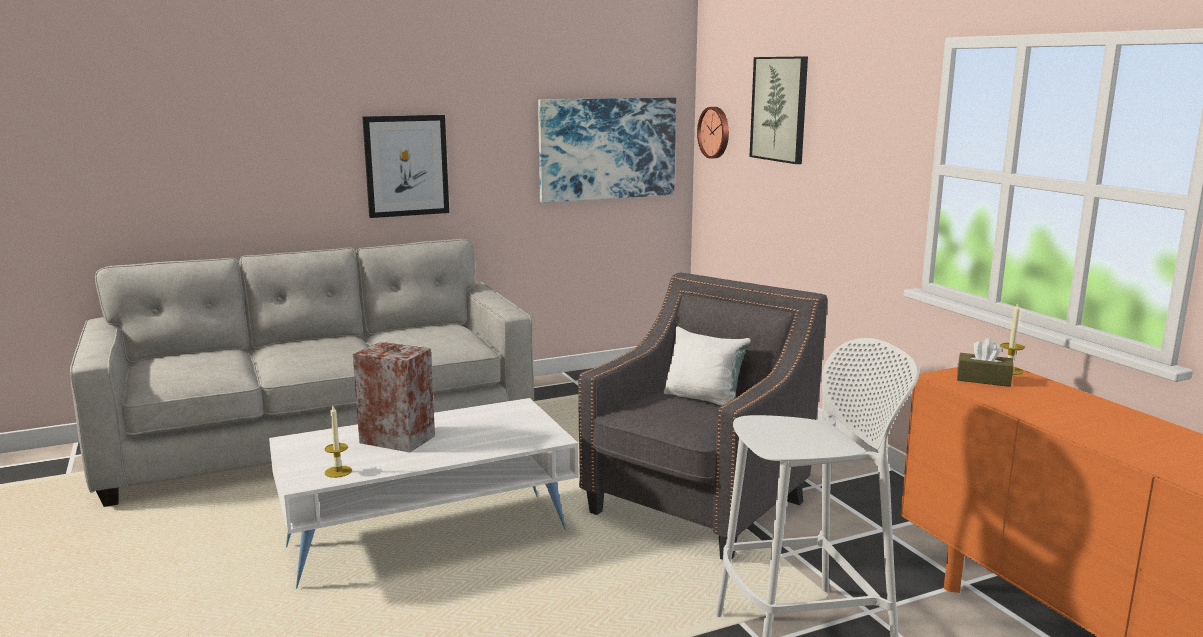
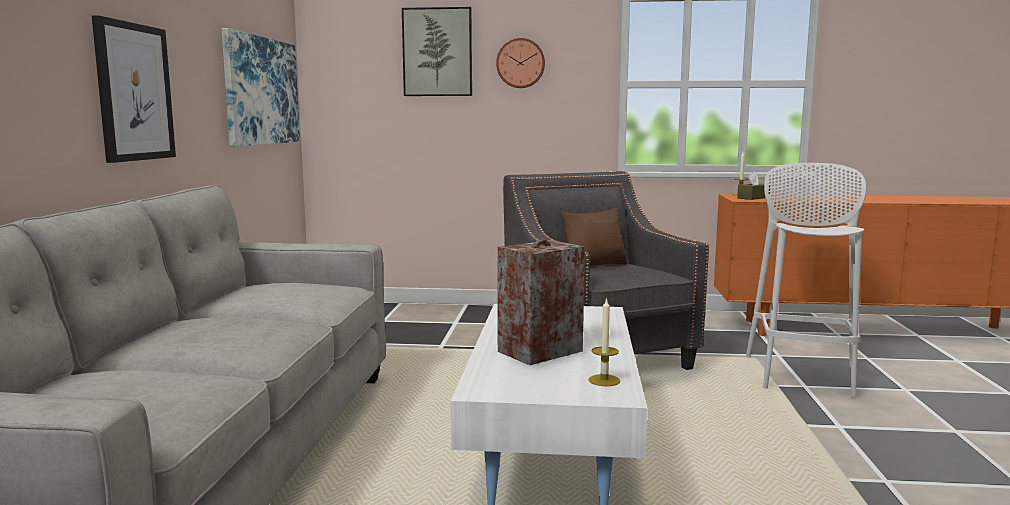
camera: 60 degrees left, 5 degrees down
(704, 399) = (595, 265): white pillow -> brown pillow
(715, 132) = (339, 79): wall clock -> wall clock (520, 63)

